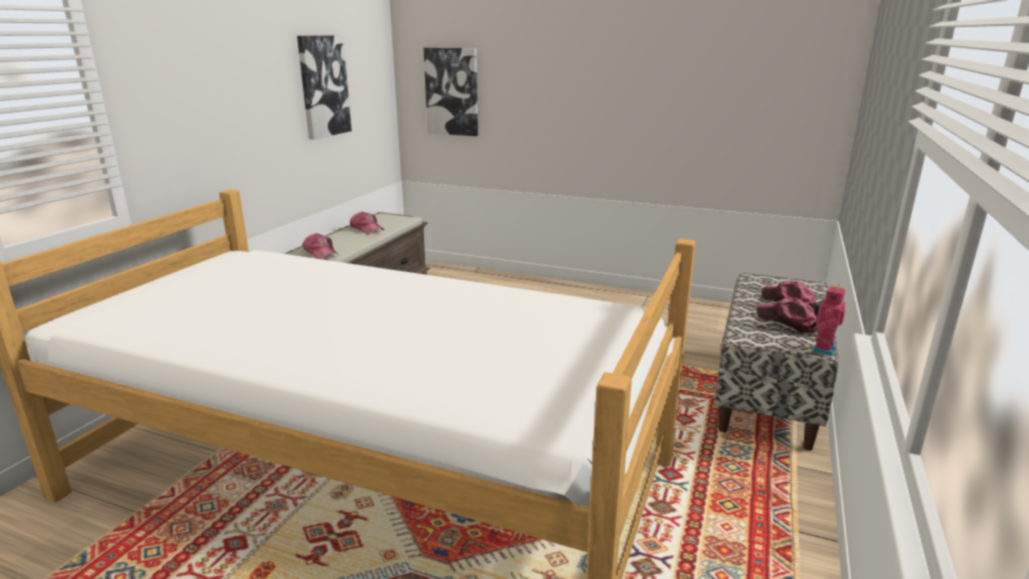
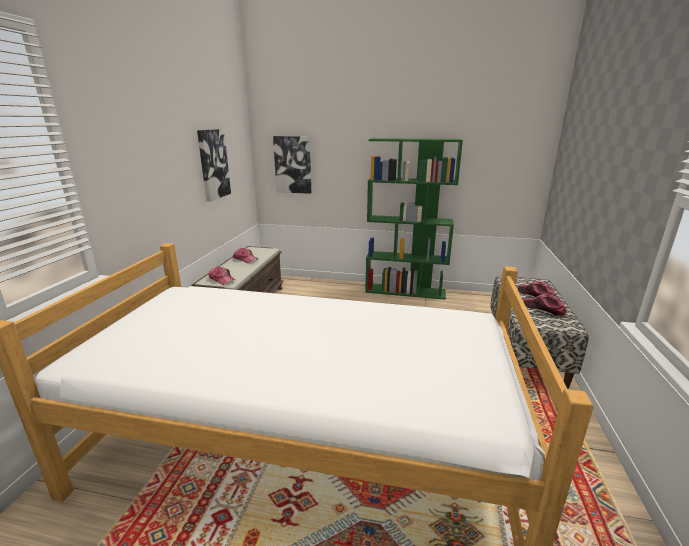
camera: 10 degrees left, 0 degrees up
(615, 295) = (405, 291): none -> green bookcase
(822, 349) = (575, 326): toy robot -> none

